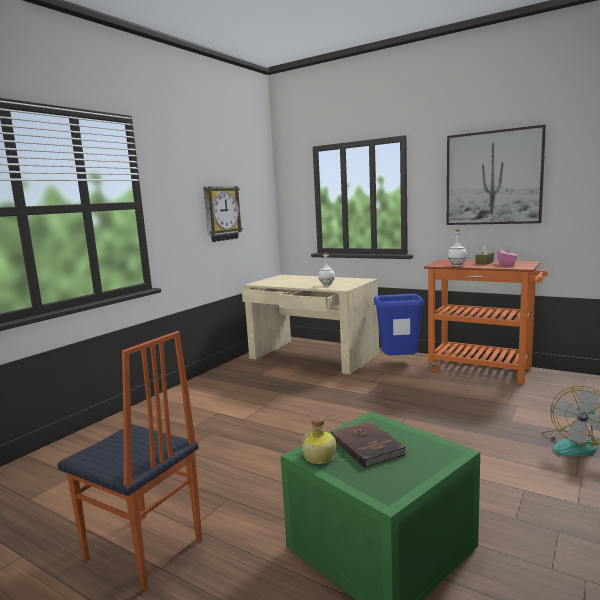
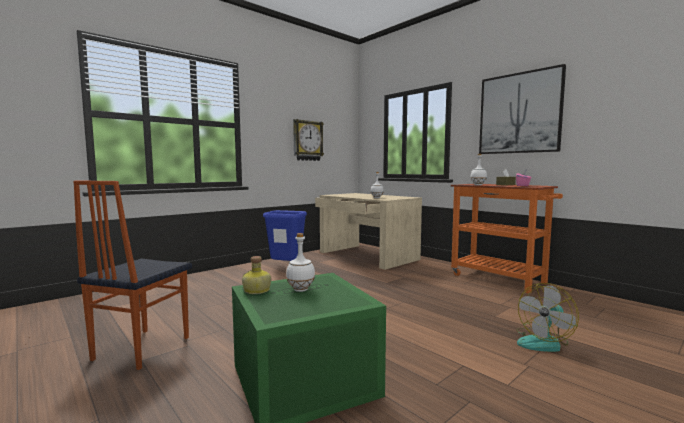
camera: 15 degrees right, 5 degrees down
(143, 551) = (140, 348): chair -> chair turned 60 degrees clockwise
(368, 446) = (301, 290): brown book -> white bottle
(399, 363) = (431, 267): blue trash can -> blue trash can (286, 267)

